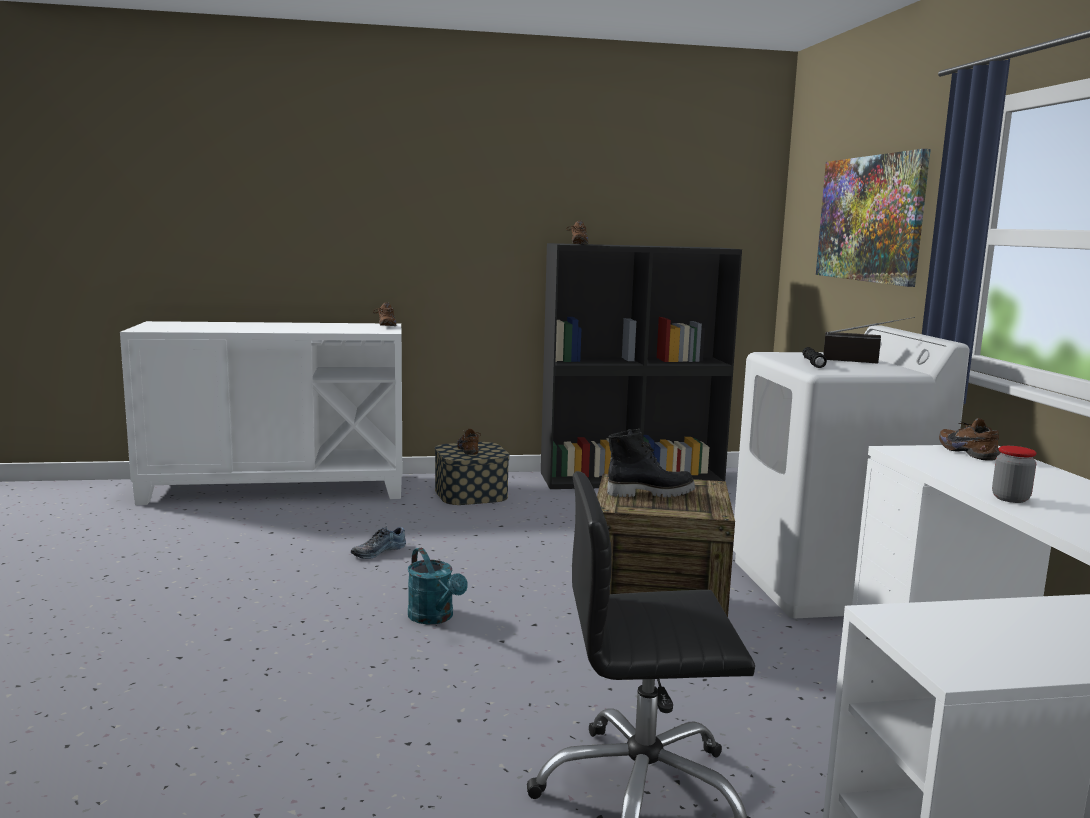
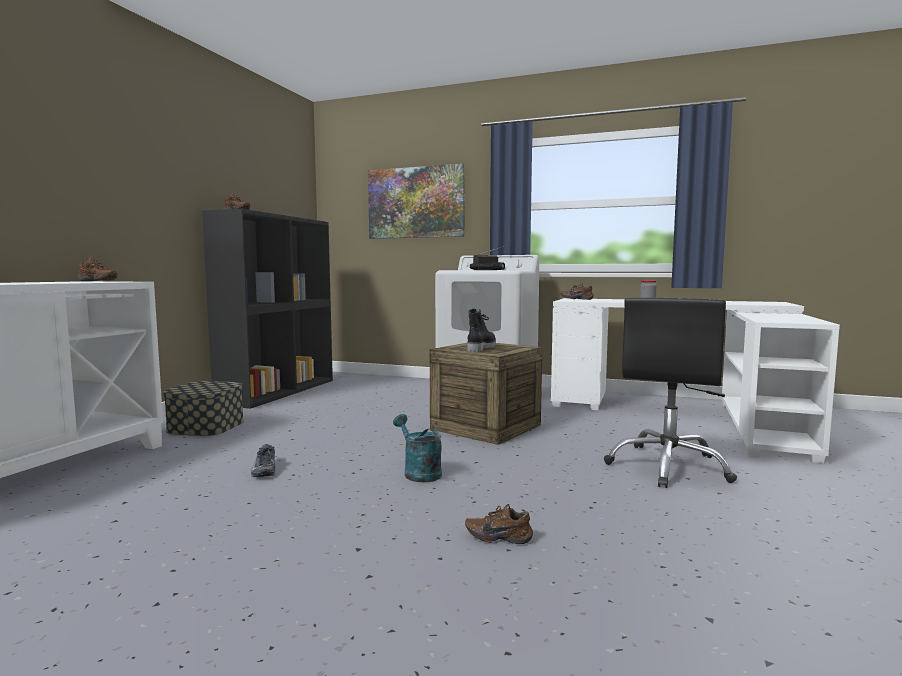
camera: 60 degrees left, 5 degrees down
(435, 618) = (418, 472): turquoise watering can -> turquoise watering can turned 120 degrees counterclockwise
(469, 450) = (202, 387): brown shoe -> brown shoe (499, 536)

